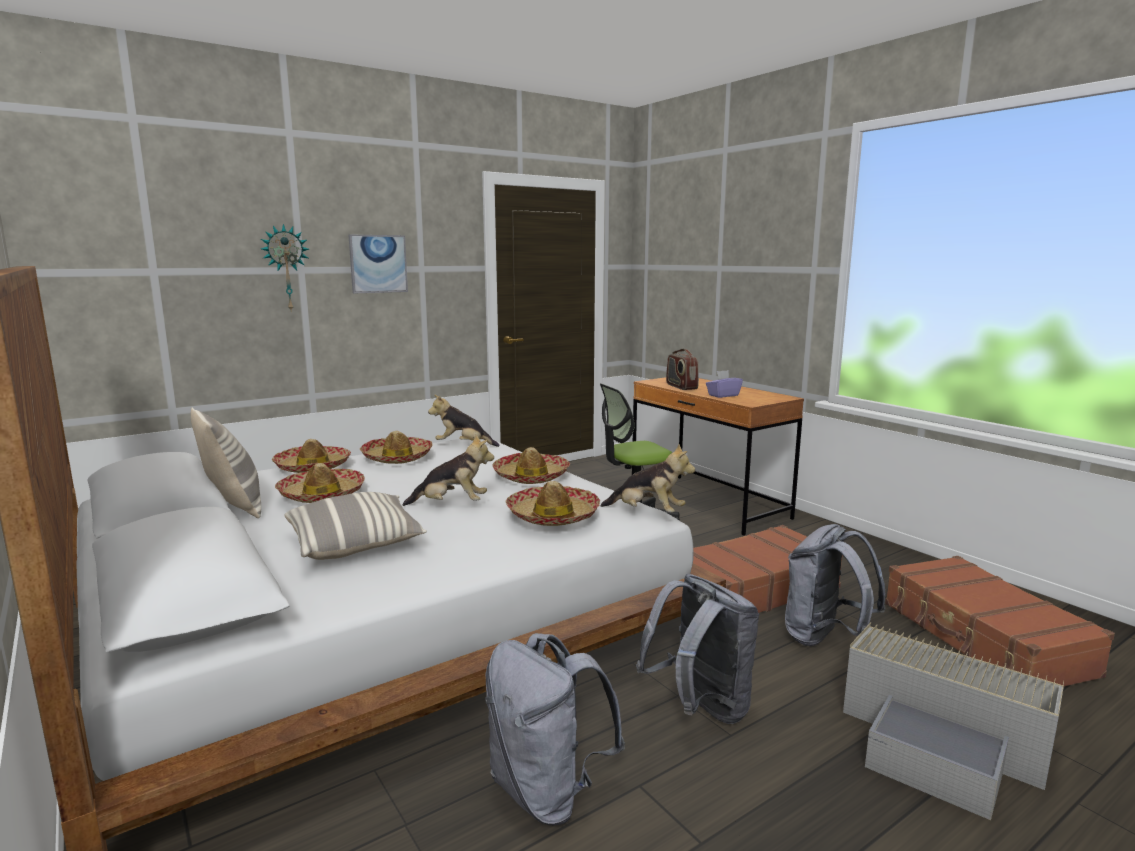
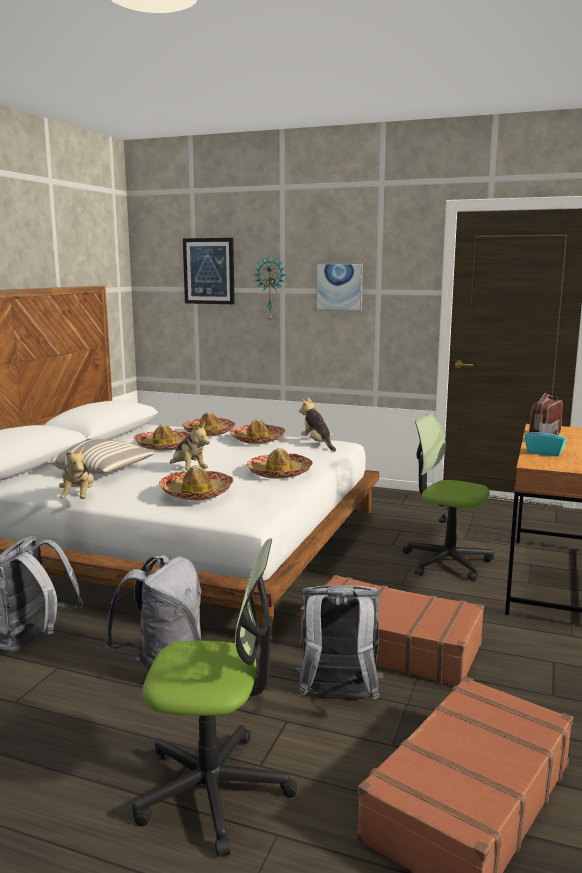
camera: 55 degrees right, 0 degrees up
(180, 243) = (209, 271): none -> picture
(233, 506) = (126, 440): pillow -> none
(647, 513) = (254, 515): plush toy -> plush toy (78, 498)
(723, 395) = (544, 452): purple tissue box -> turquoise tissue box
(943, 742) = (214, 790): grey storage box -> office chair

